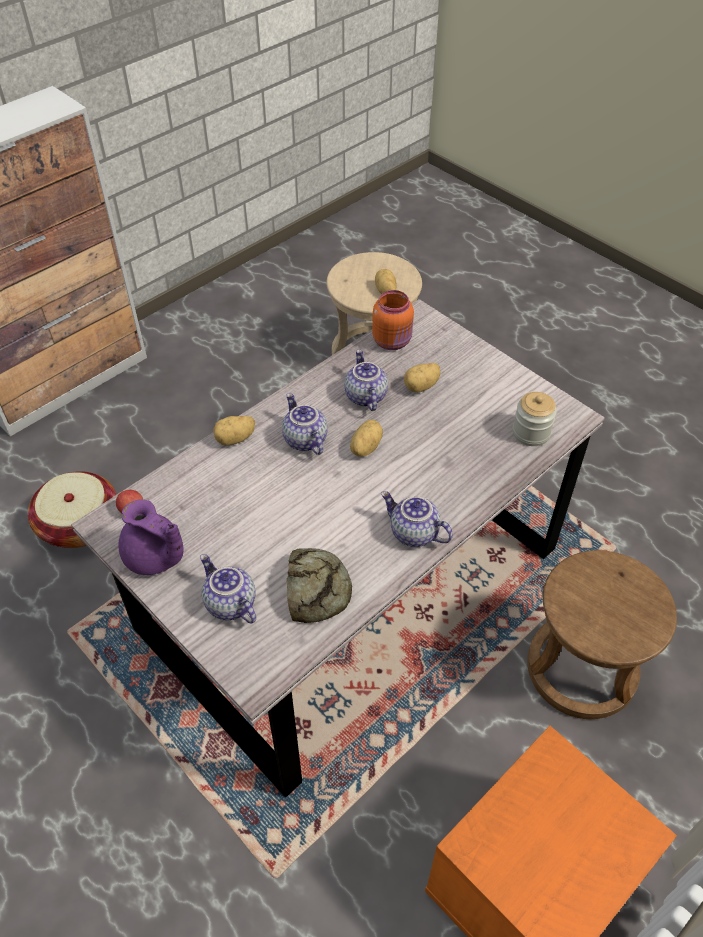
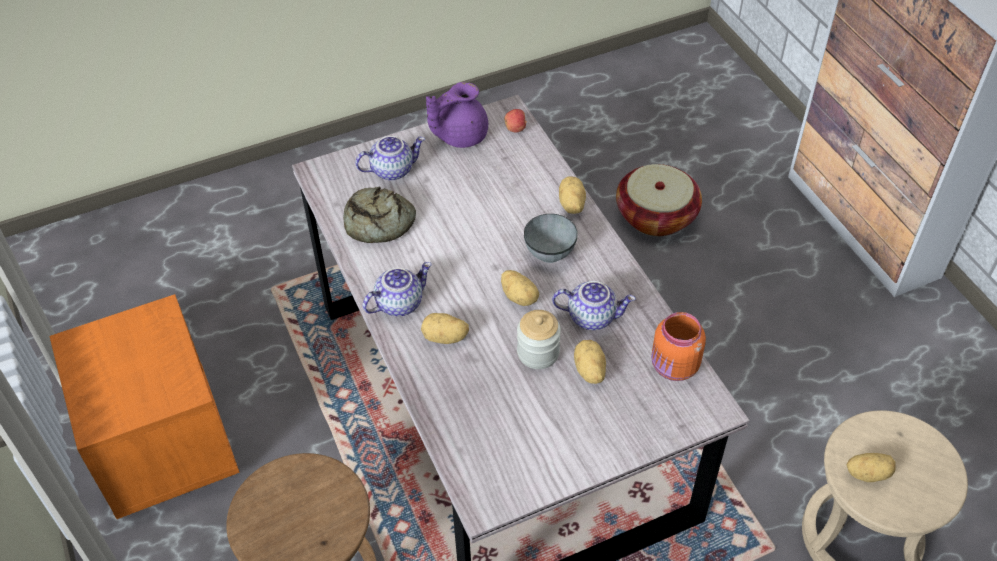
camera: 110 degrees right, 0 degrees up
(304, 440) = (549, 253): teapot -> grey bowl
(436, 486) = (445, 338): none -> potato
(531, 433) = (478, 448): jar -> jar (538, 353)

